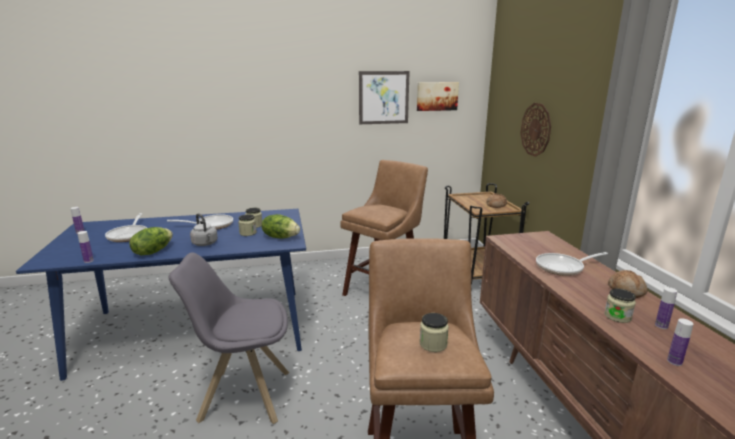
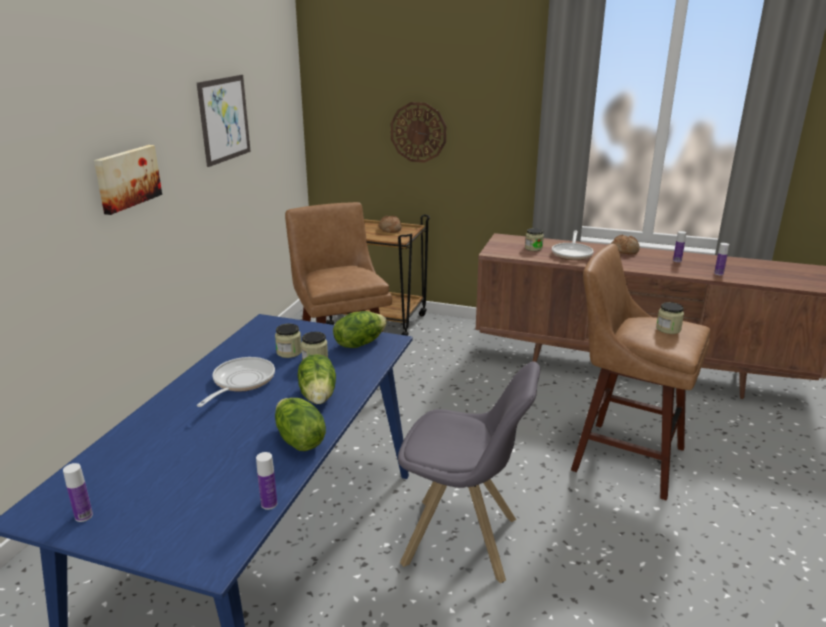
camera: 60 degrees left, 5 degrees up
(129, 235) = (183, 459): frying pan -> none
(205, 244) = (319, 396): grey kettle -> lettuce
(244, 396) = (461, 540): grey chair -> grey chair turned 105 degrees counterclockwise
(437, 96) = (267, 106): picture -> picture (127, 178)
(617, 316) = (658, 266): jar -> jar (533, 248)

